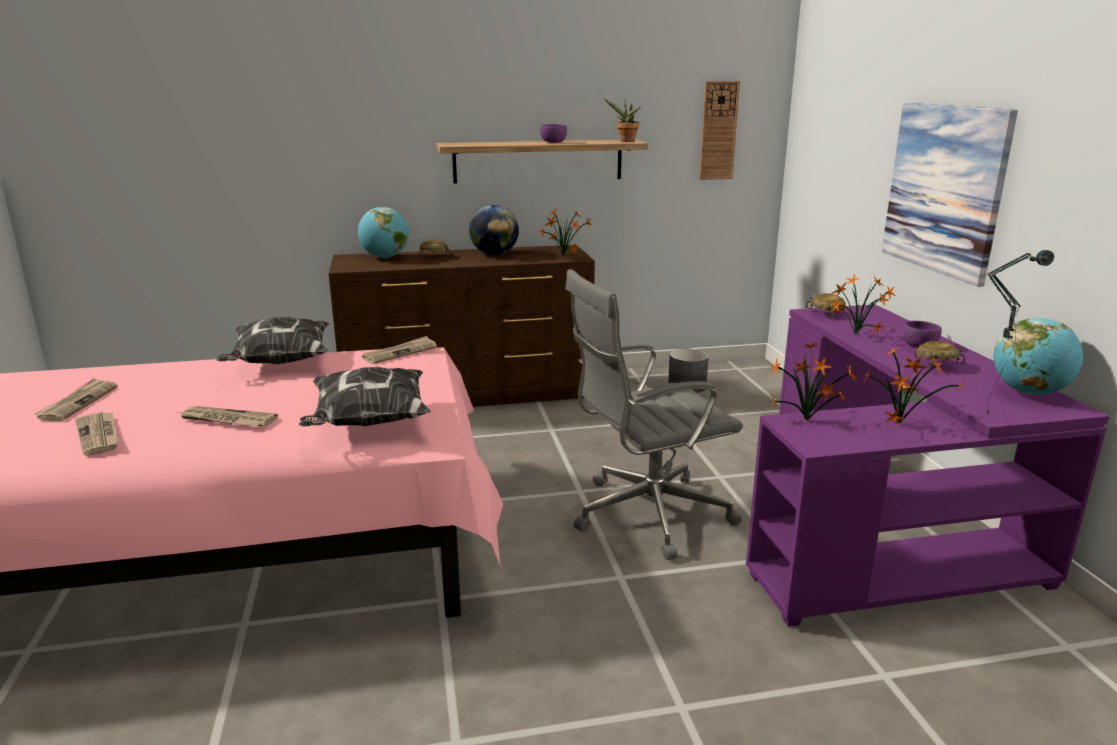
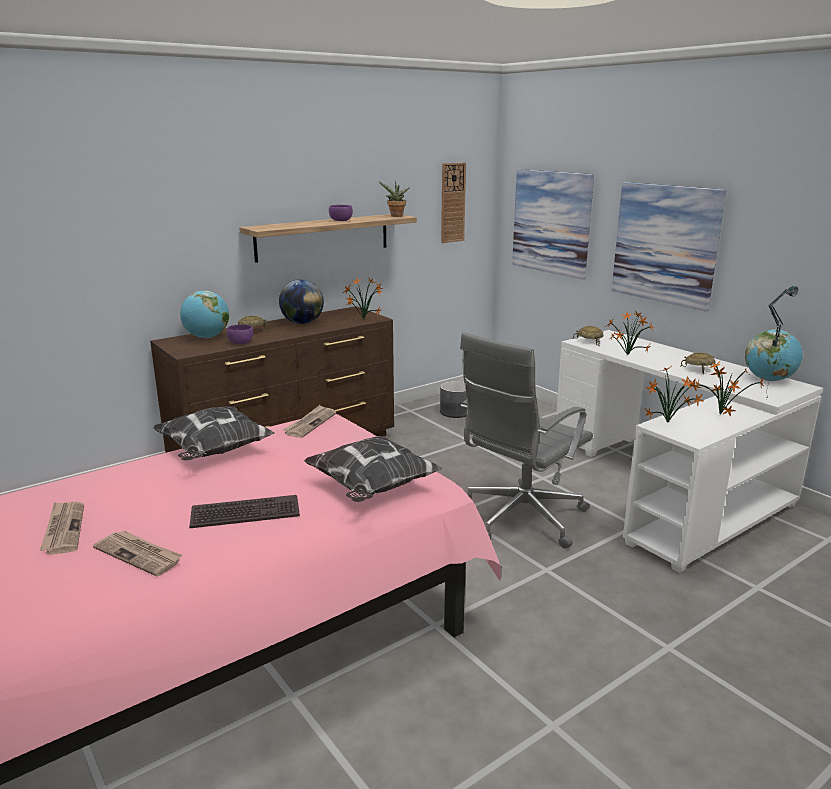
camera: 25 degrees left, 0 degrees up
(227, 420) = (245, 513): newspaper -> keyboard
(833, 159) = (551, 222): none -> picture
(884, 522) = (670, 486): purple desk -> white desk
(919, 345) = (672, 357): purple bowl -> purple bowl (240, 342)

